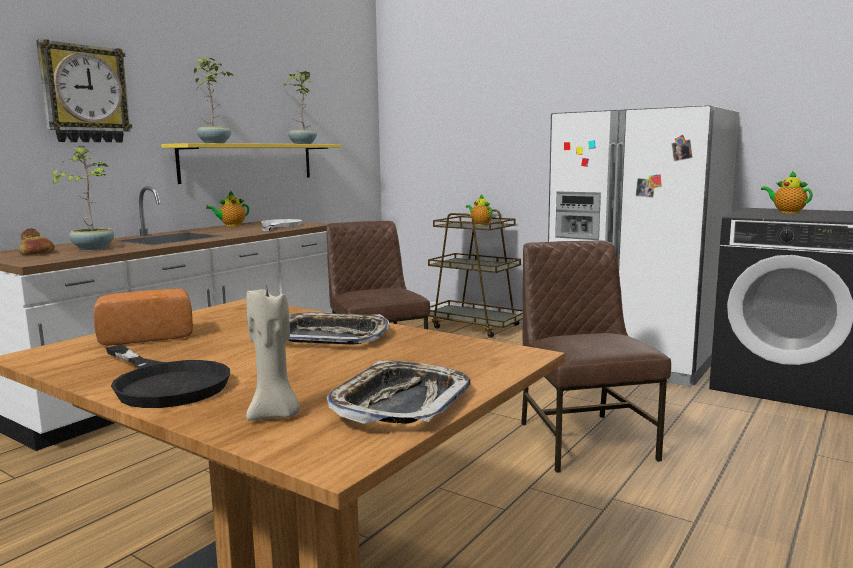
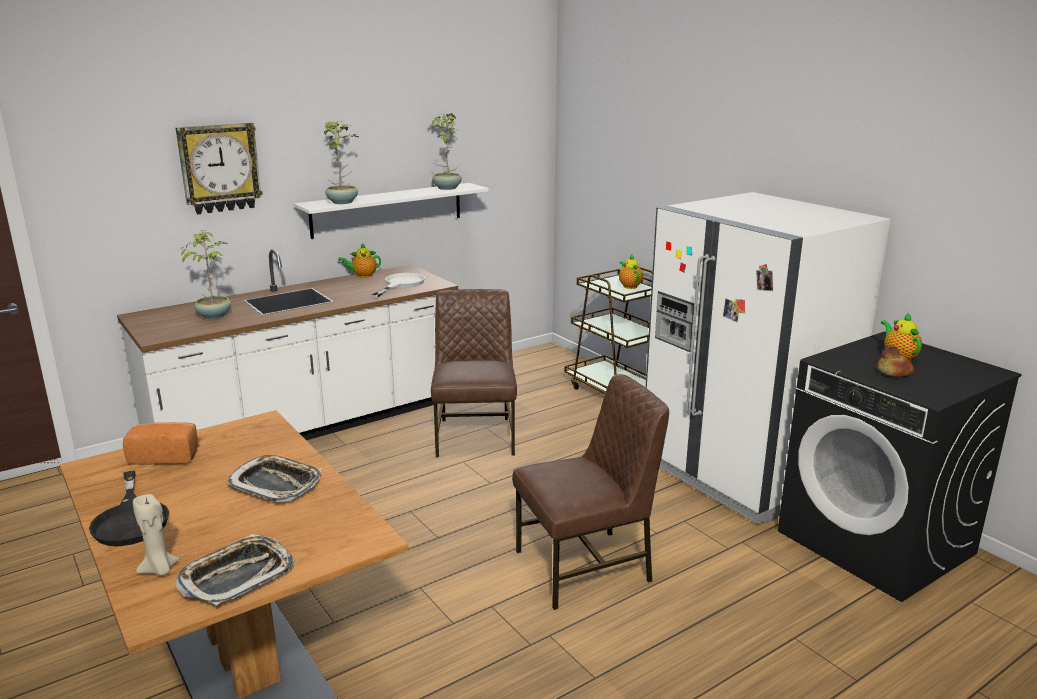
camera: 20 degrees right, 10 degrees up
(36, 254) = (168, 320): bread -> bread (893, 372)
(248, 162) = (387, 210): yellow shelf -> white shelf
(583, 440) = (586, 567): brown chair -> brown chair turned 60 degrees clockwise

